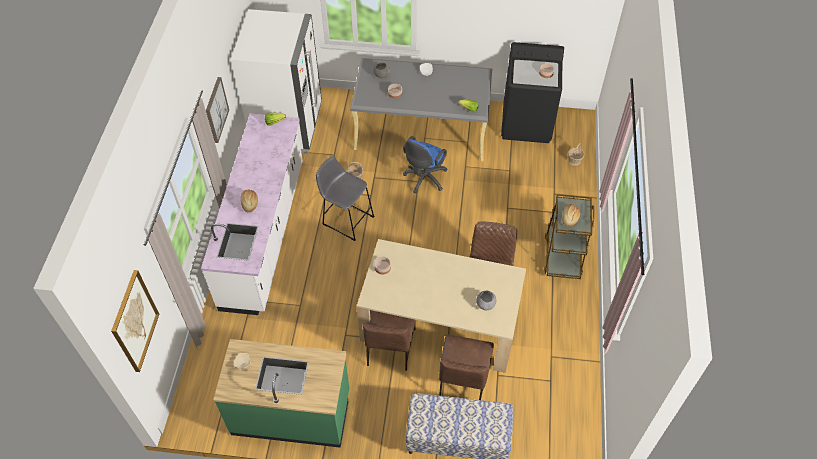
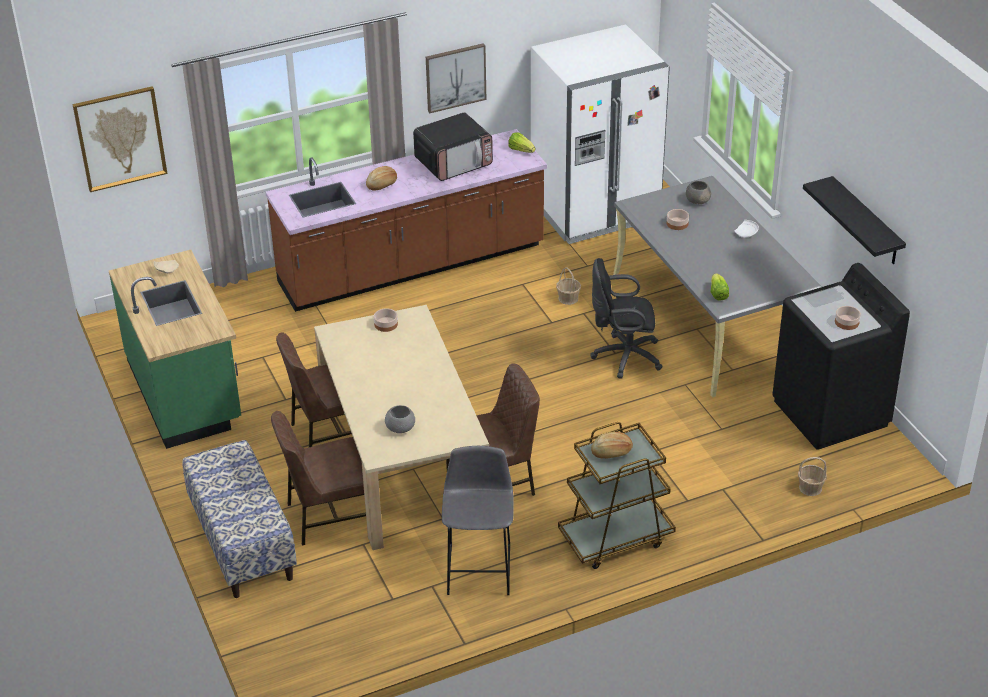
camera: 60 degrees right, 15 degrees down
(258, 158) = (454, 162): none -> microwave
(264, 234) = (412, 266): white counter -> brown counter
(346, 219) = (493, 318): grey stool -> grey stool (480, 566)
(424, 179) = (623, 356): blue office chair -> black office chair
(510, 19) = (866, 222): none -> black shelf

